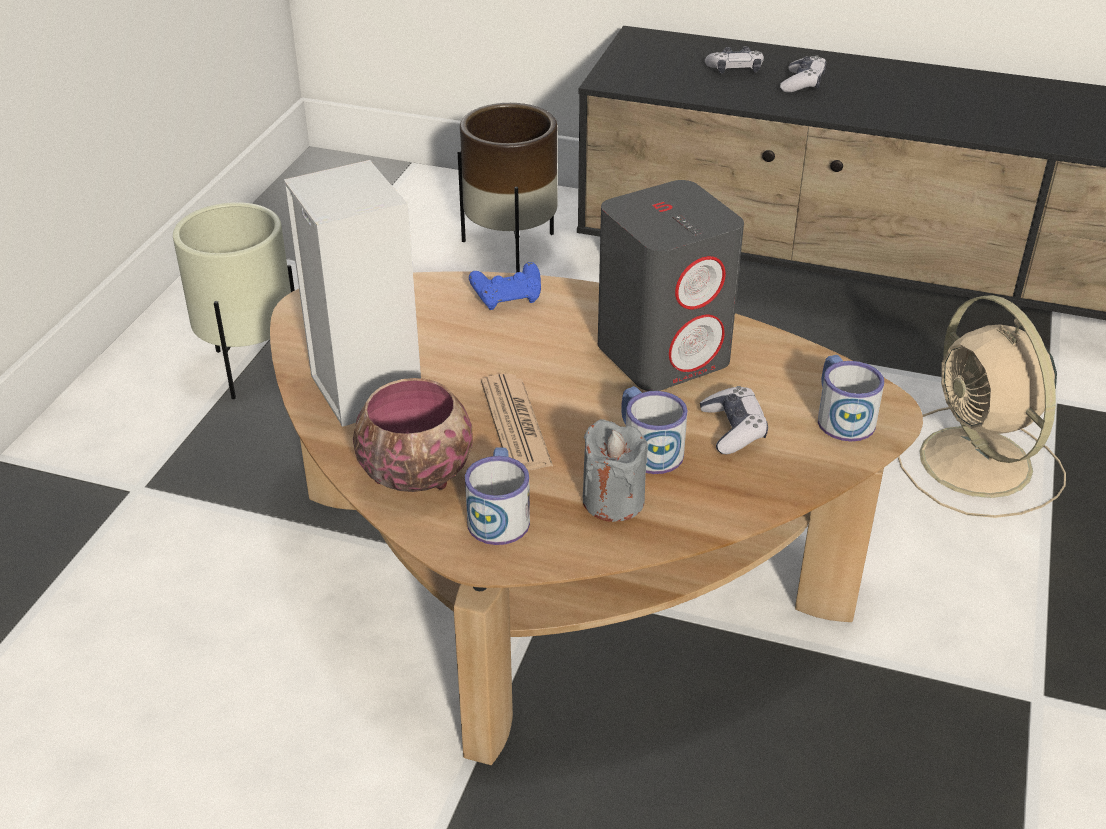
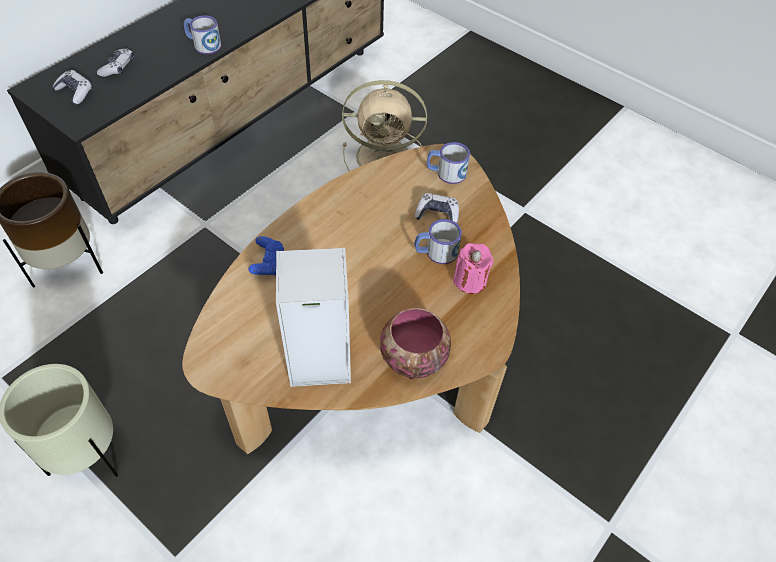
camera: 70 degrees left, 15 degrees up
(499, 514) = (461, 331): mug -> mug (203, 44)
(515, 424) = (390, 299): newspaper -> none
(613, 500) = (470, 280): grey candle -> pink candle
(664, 354) = (362, 216): grey speaker -> none
(802, 83) = (160, 50): game controller -> game controller (75, 92)

